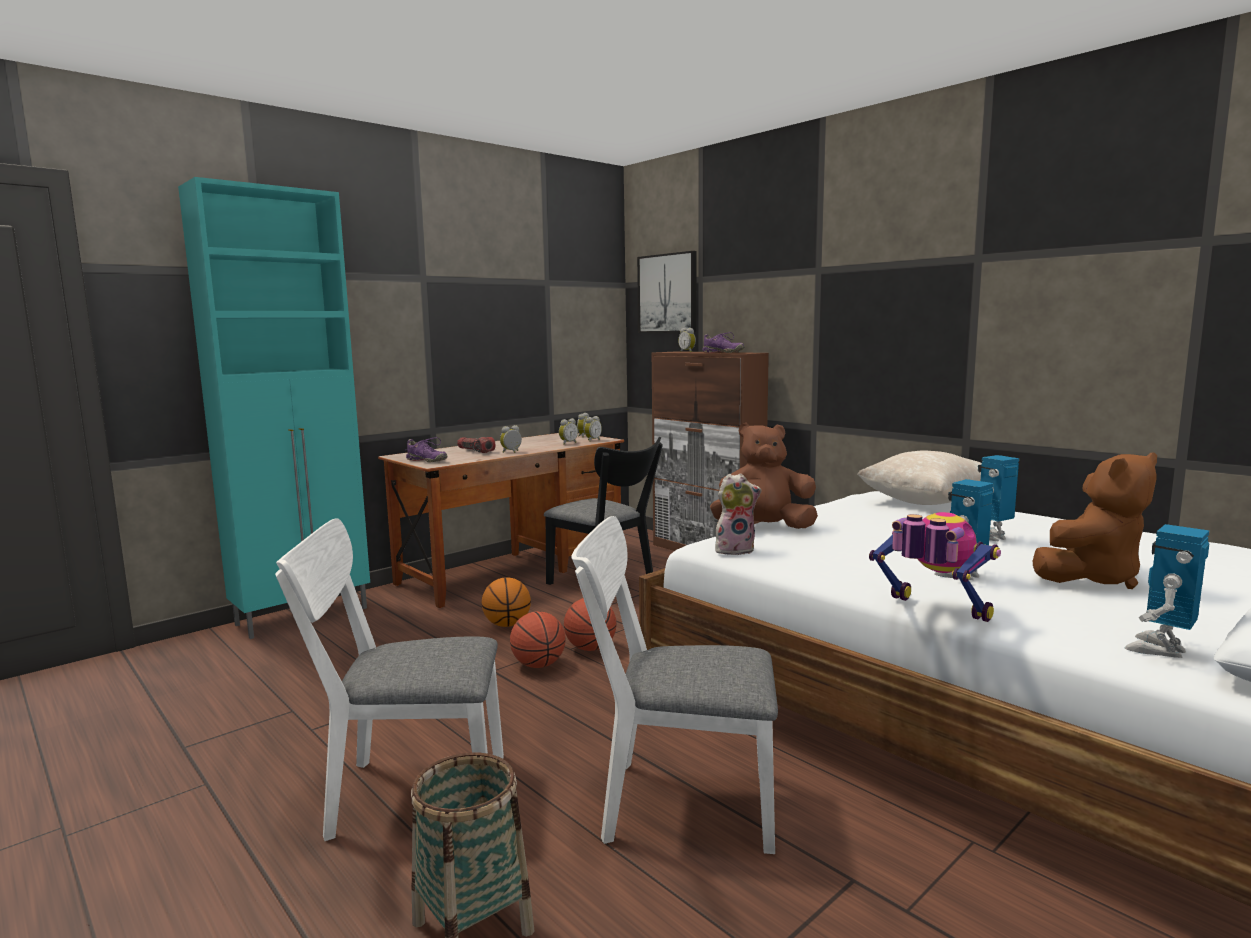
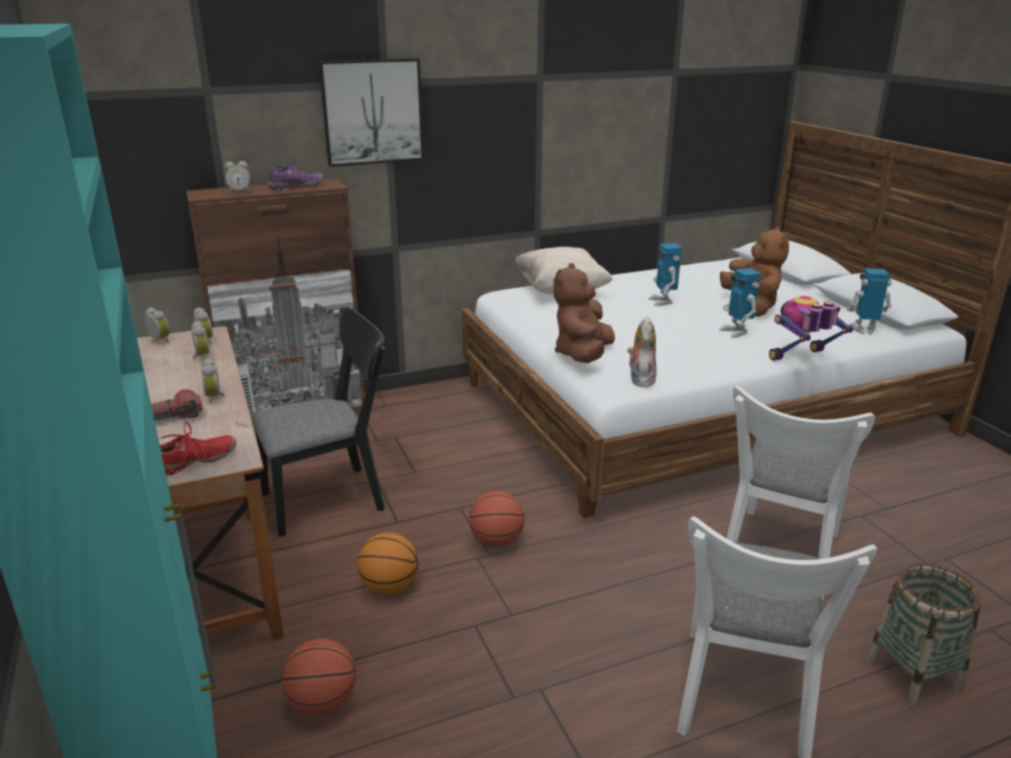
camera: 70 degrees left, 15 degrees up
(426, 461) = (195, 462): purple shoe -> red shoe
(538, 665) = (516, 581): basketball -> basketball (322, 703)
(668, 293) = (148, 111): picture -> picture (372, 112)
(1160, 649) = (863, 330): toy robot -> toy robot turned 120 degrees clockwise

